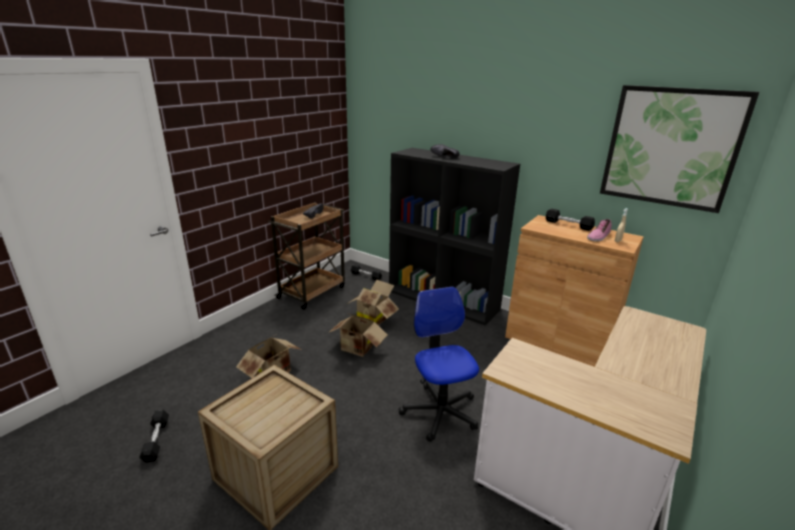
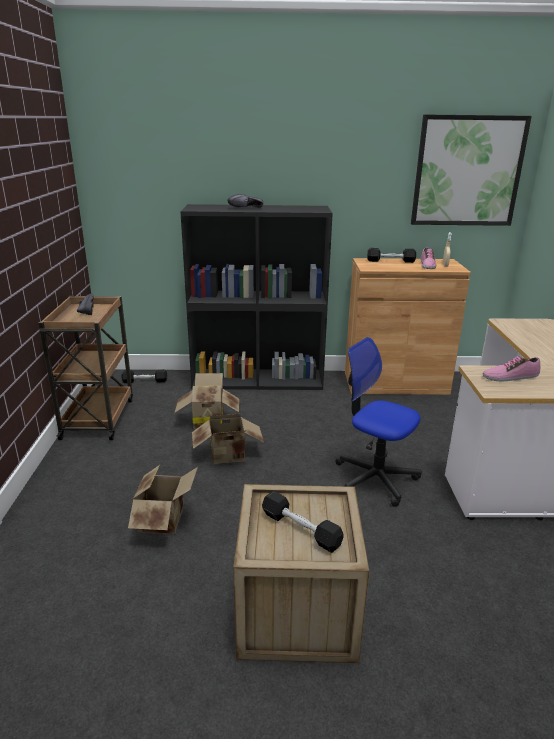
camera: 35 degrees left, 0 degrees up
(156, 440) = (105, 665): black dumbbell -> black dumbbell (301, 529)
(543, 365) = (510, 376): none -> shoe

